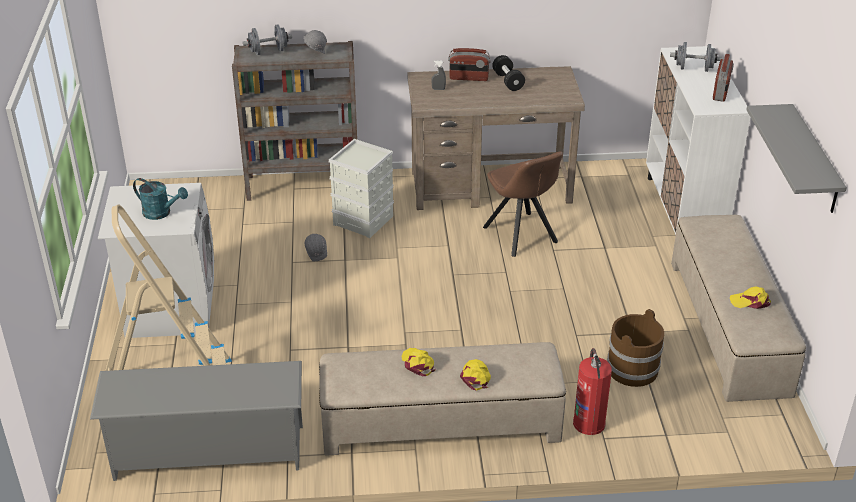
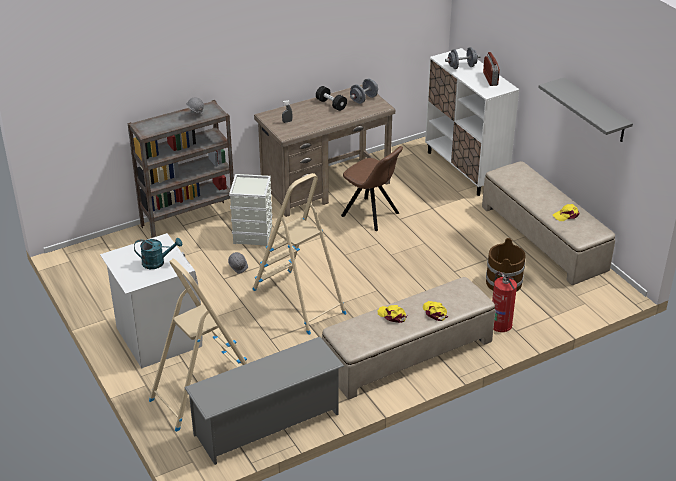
camera: 25 degrees left, 0 degrees up
(268, 51) = (158, 122): grey dumbbell -> grey dumbbell (363, 99)
(356, 313) = (298, 301): none -> beige step ladder
(468, 78) = (302, 108): radio -> none

